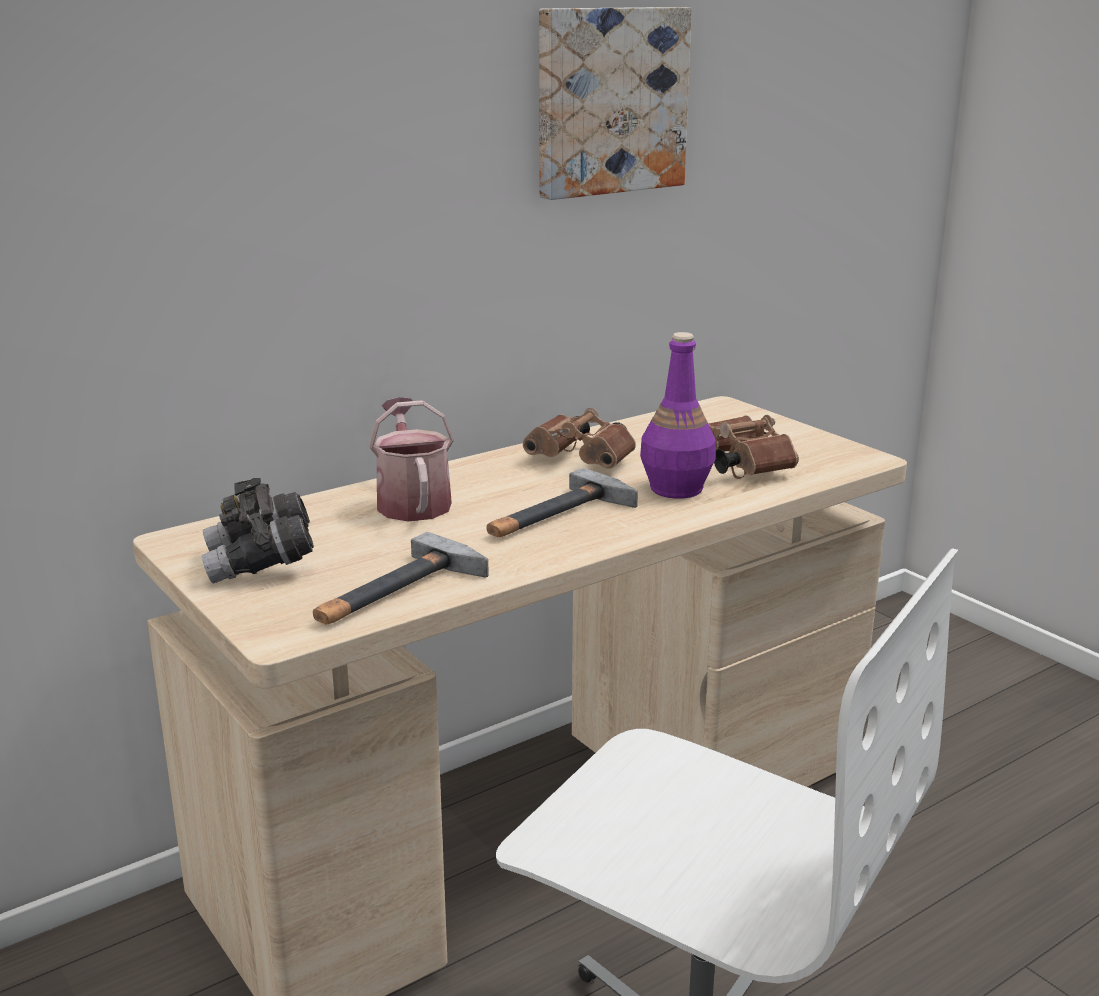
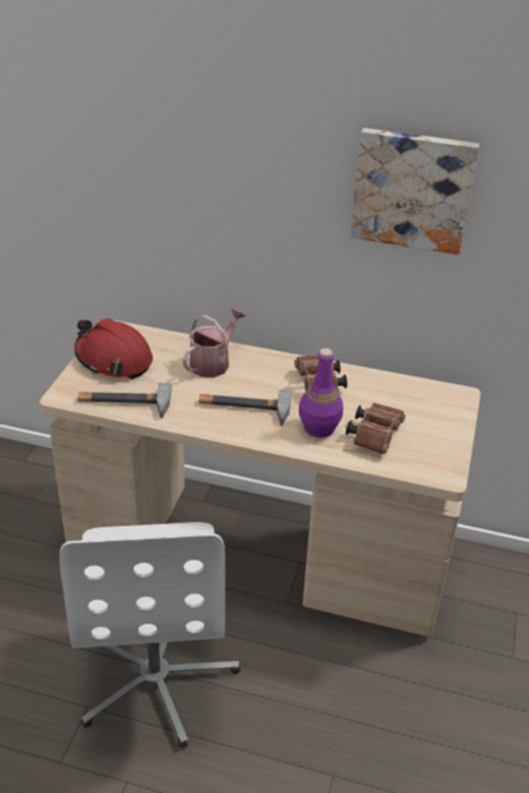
camera: 50 degrees right, 15 degrees up
(261, 565) = (113, 359): grey binoculars -> red hard hat

